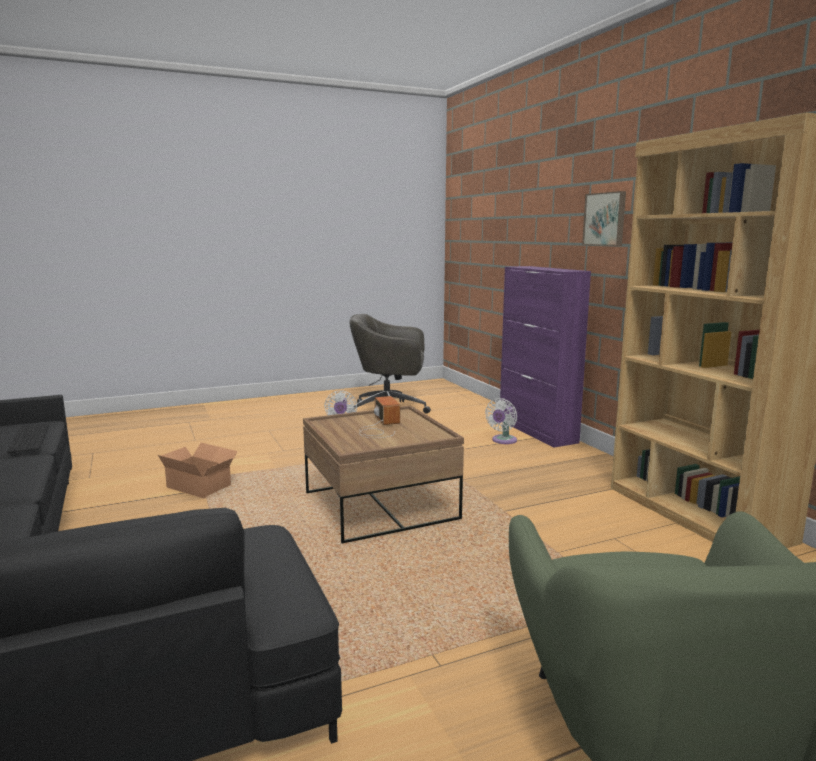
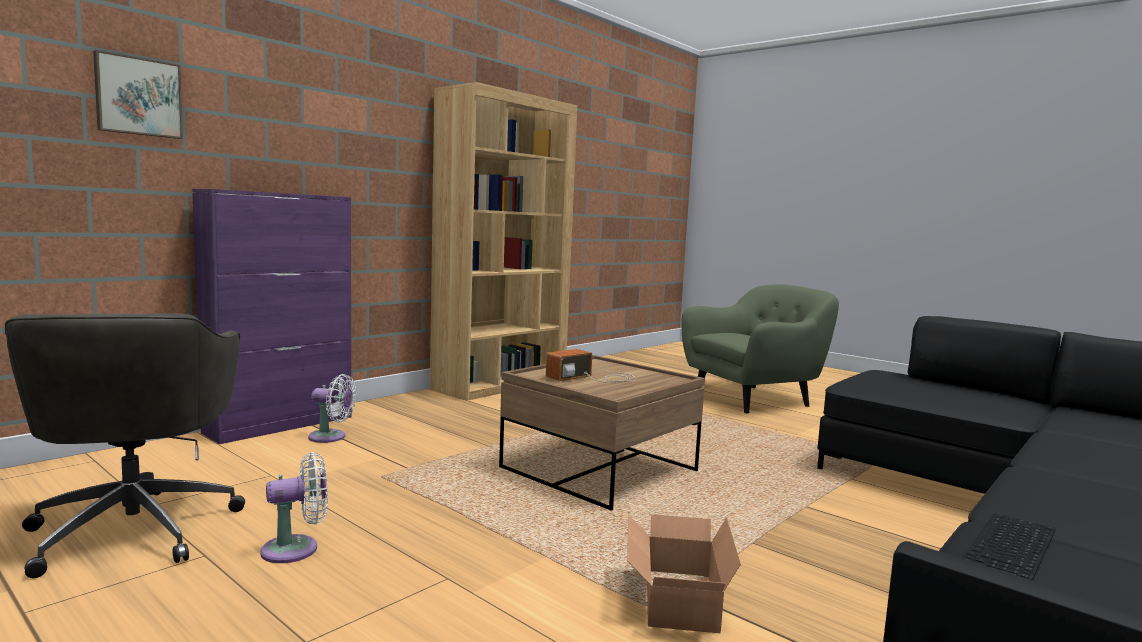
camera: 115 degrees left, 5 degrees down
(605, 219) = (336, 136): picture -> picture (138, 97)

